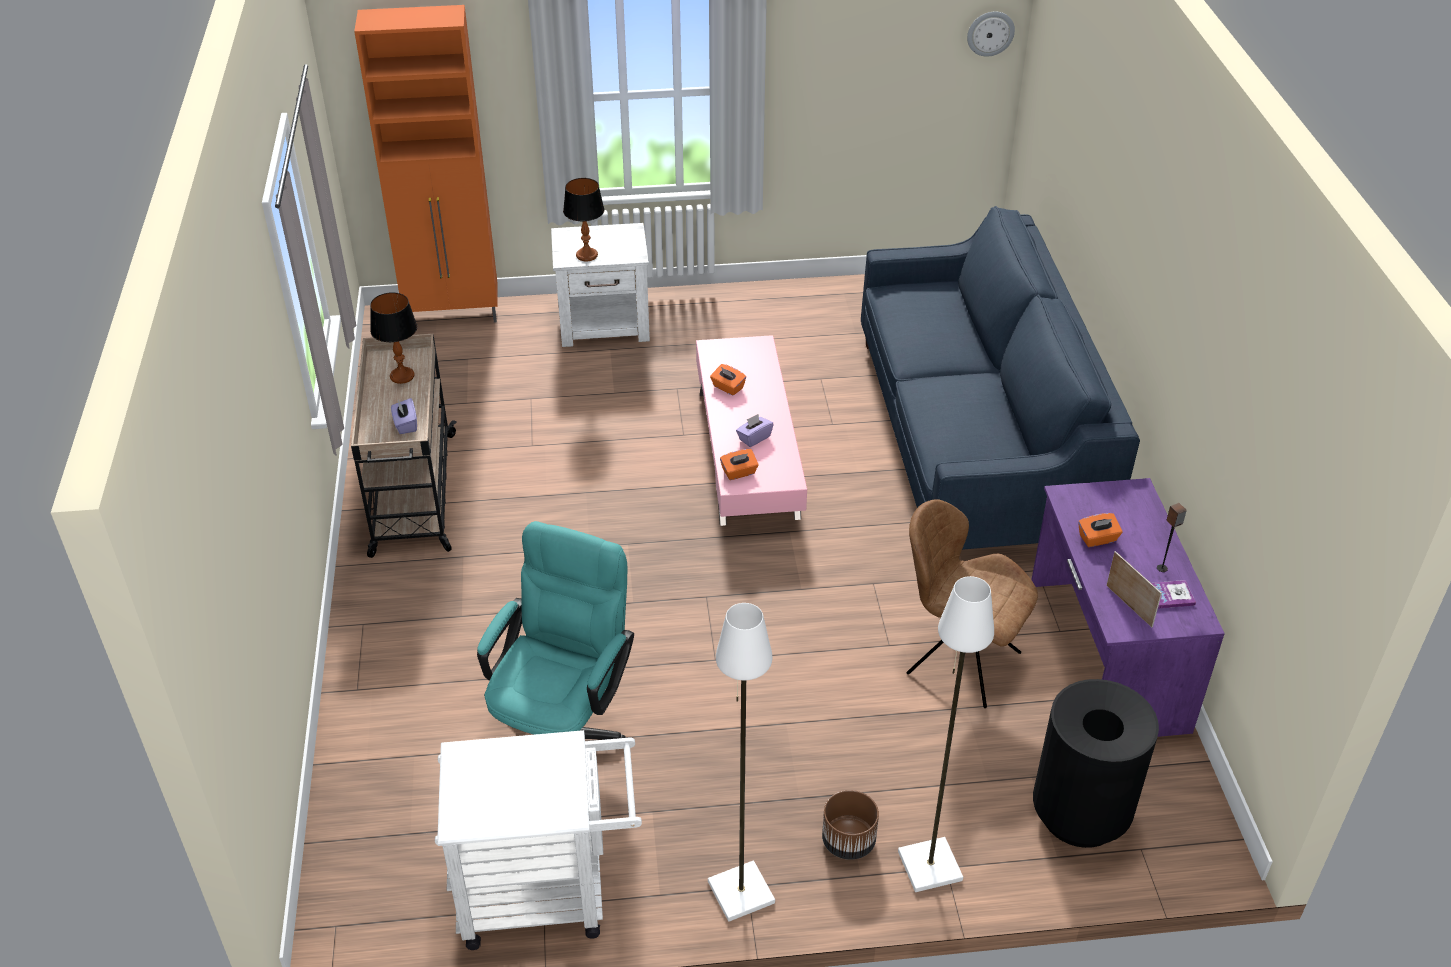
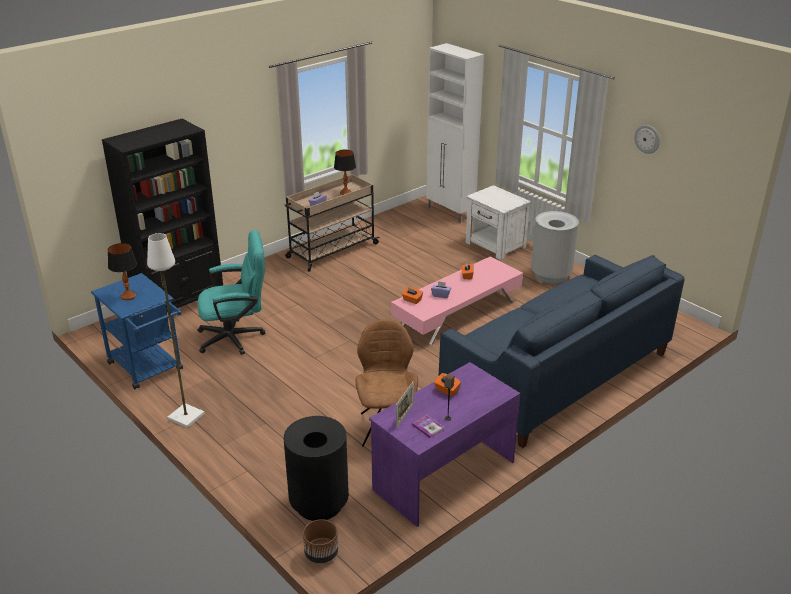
camera: 55 degrees right, 10 degrees down
(368, 764) = (180, 304): none -> black bookcase
(454, 315) = (450, 212): orange cabinet -> white cabinet
(547, 893) = (148, 369): white cart -> blue cart
(586, 255) = (486, 199): table lamp -> table lamp (128, 296)
(741, 320) = (550, 275): none -> grey trash can
(848, 841) = (239, 435): brown planter -> brown planter (321, 553)
(929, 867) = (243, 465): white floor lamp -> none
(990, 33) = (730, 165): wall clock -> wall clock (647, 139)

